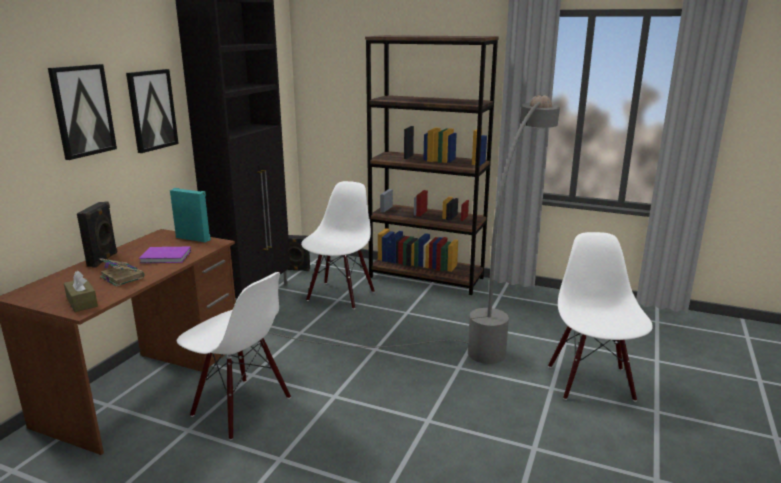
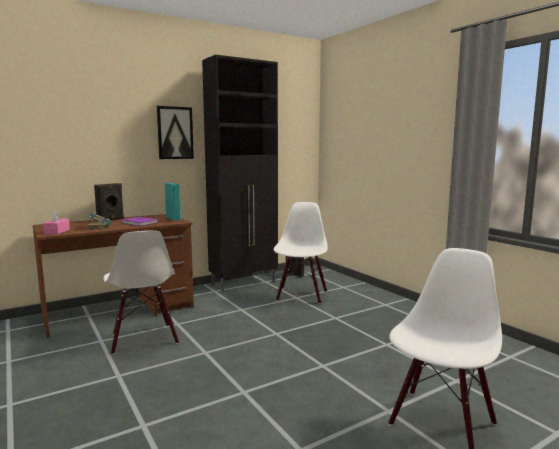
camera: 35 degrees right, 10 degrees down
(82, 111) = (118, 125): picture -> none
(82, 302) = (57, 232): brown tissue box -> pink tissue box
(340, 295) = (301, 295): white chair -> white chair turned 45 degrees counterclockwise
(426, 277) = (386, 300): brown bookcase -> none
(479, 329) = (381, 345): grey floor lamp -> none

